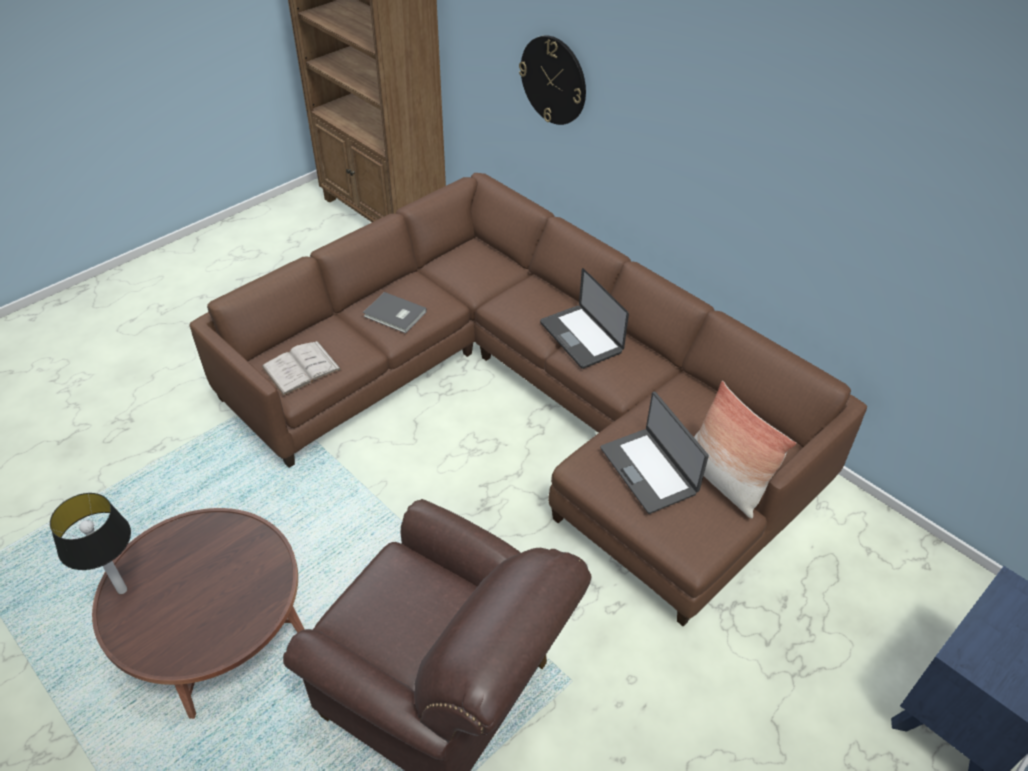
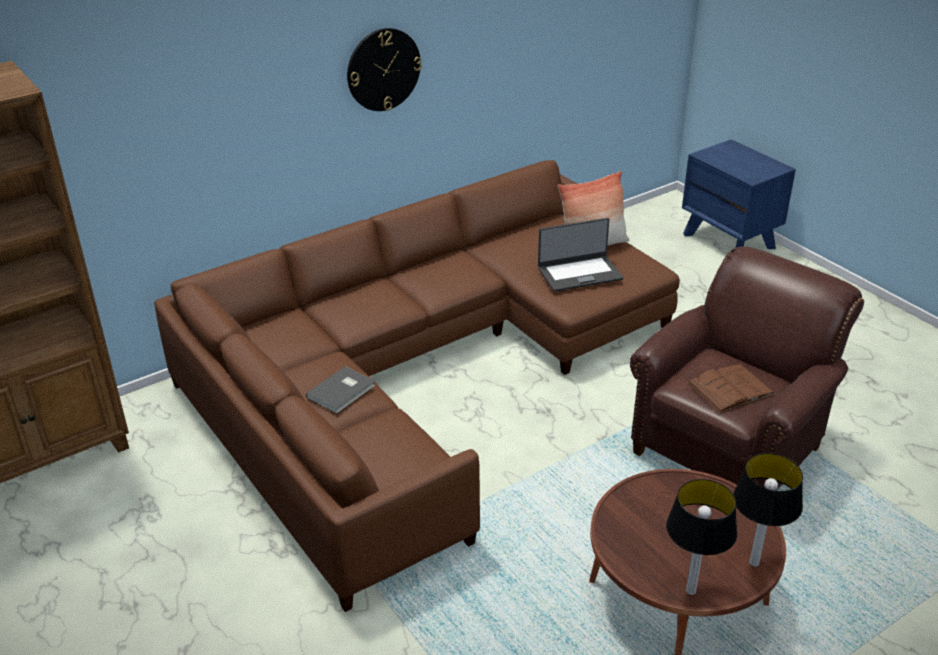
camera: 80 degrees left, 10 degrees down
(150, 648) = (753, 562): none -> table lamp
(301, 368) = (408, 459): white book -> none
(392, 612) = (730, 388): none -> brown book
(553, 80) = (220, 130): wall clock -> wall clock (383, 69)
(581, 337) = (417, 286): laptop -> none

